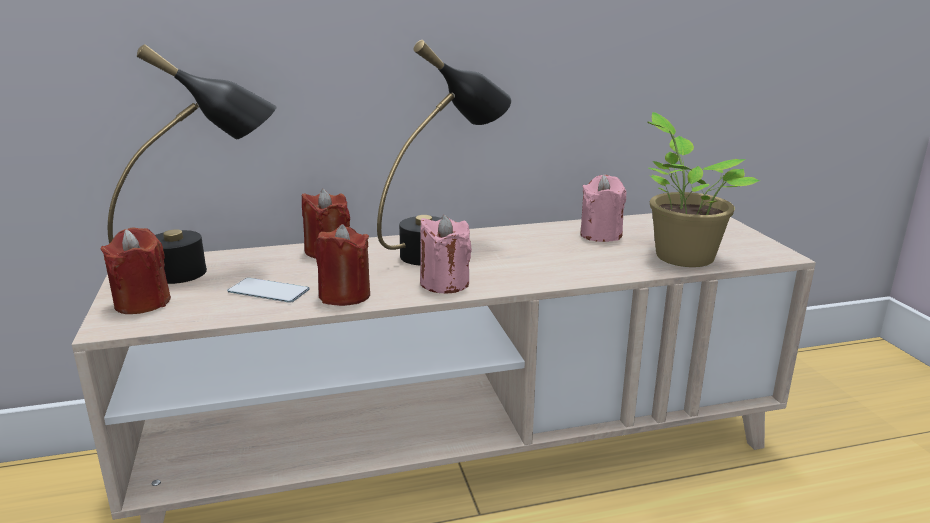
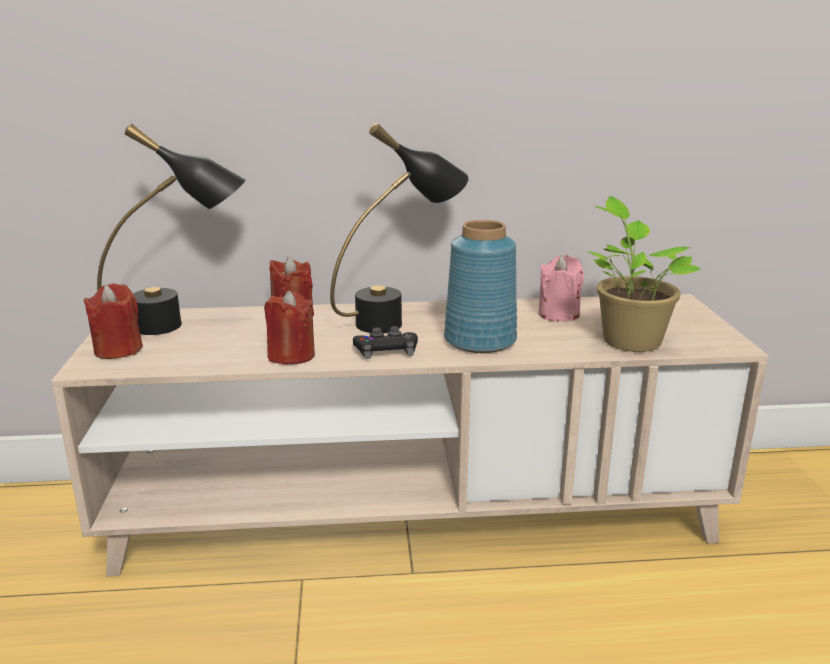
camera: 10 degrees right, 0 degrees up
(268, 291) = (227, 347): phone -> none
(444, 283) = (386, 351): pink candle -> black game controller
(537, 266) = (481, 340): none -> blue vase

